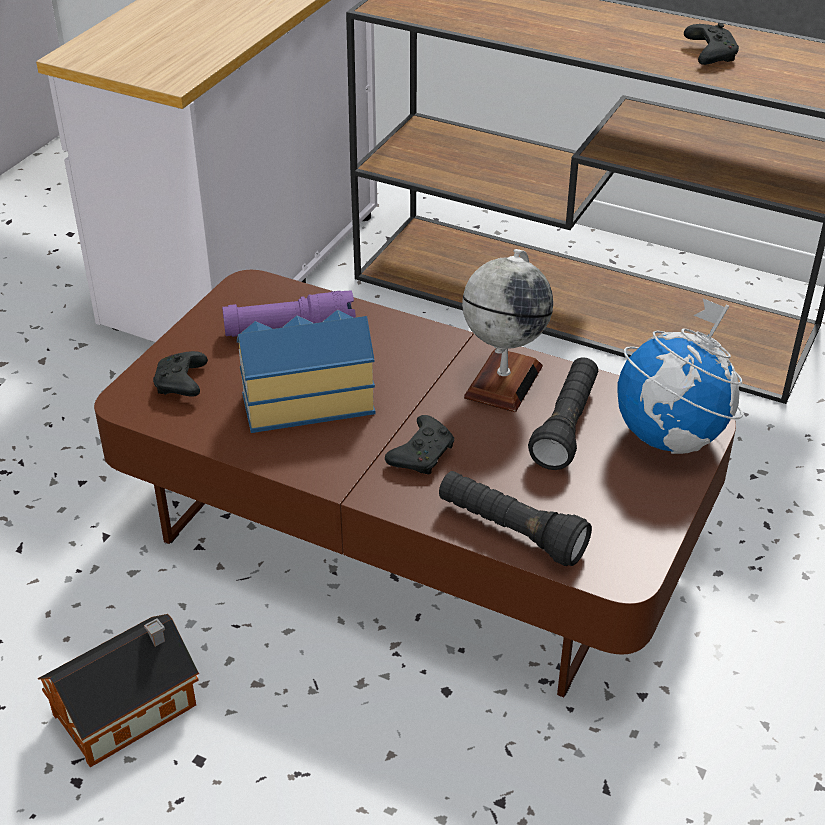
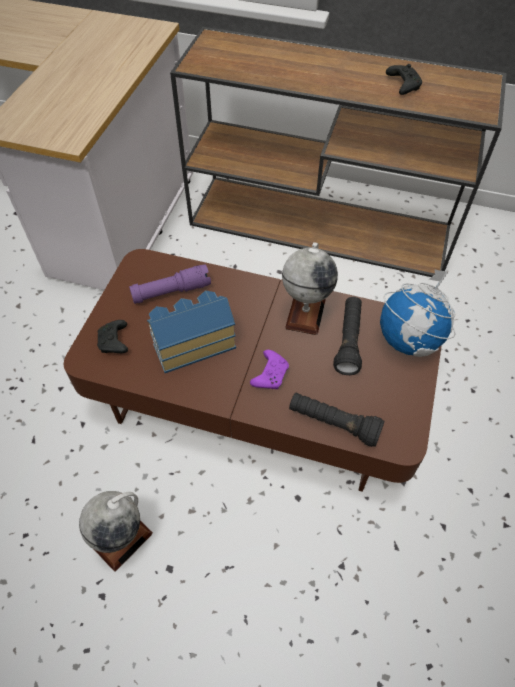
camera: 10 degrees left, 15 degrees up
(131, 708) = (123, 540): toy house -> globe
(422, 454) = (270, 374): black game controller -> purple game controller

